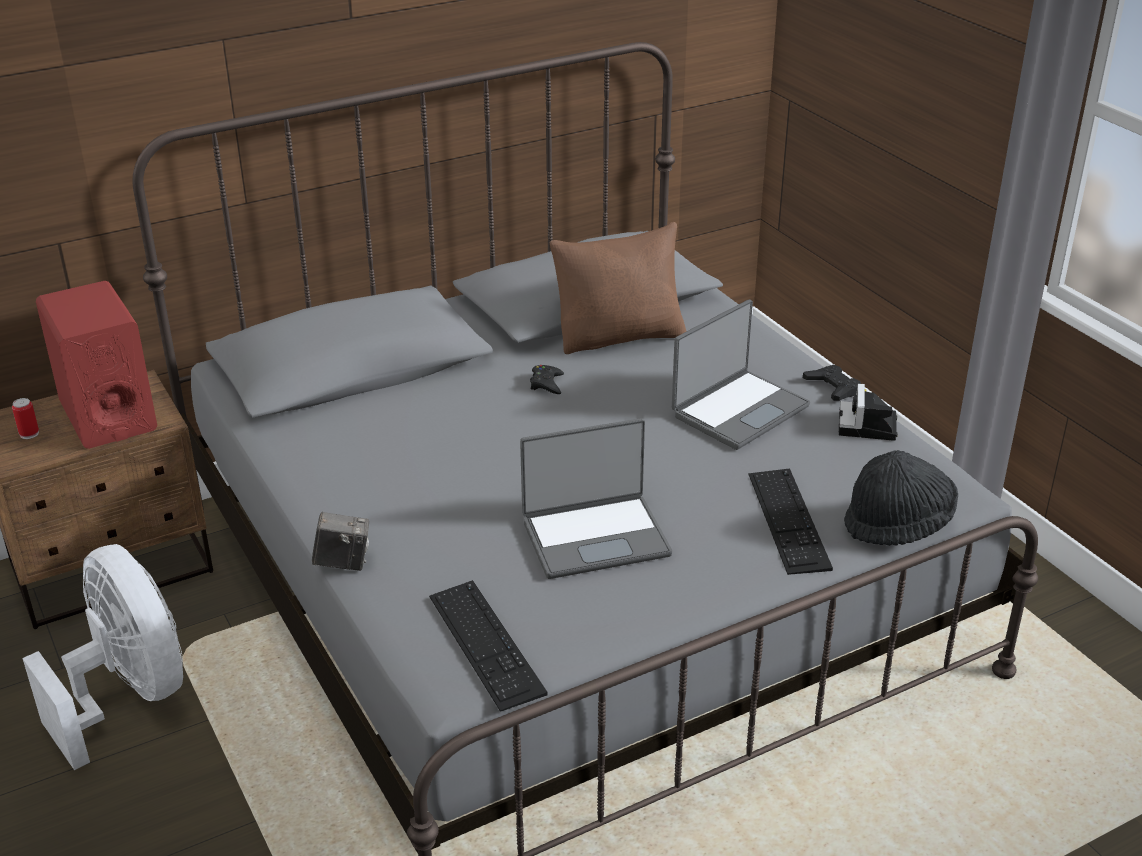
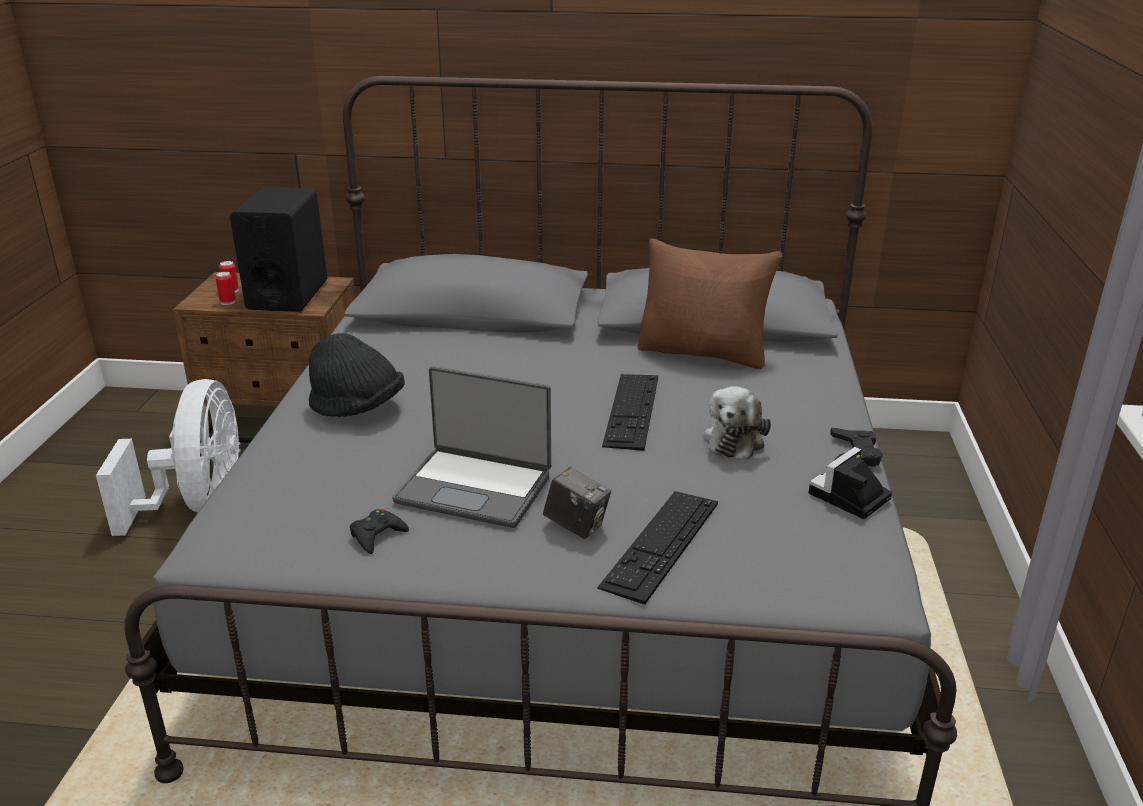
camera: 35 degrees right, 5 degrees down
(48, 448) = (228, 302): none -> can
(108, 415) = (287, 295): red speaker -> black speaker
(343, 562) = (275, 430): camera -> camera (576, 525)
(485, 644) = (278, 528): keyboard -> keyboard (631, 410)
(546, 383) = (595, 366): black game controller -> black game controller (377, 535)
(738, 410) = (735, 439): laptop -> plush toy
(898, 524) = (765, 592): black hat -> black hat (358, 408)

